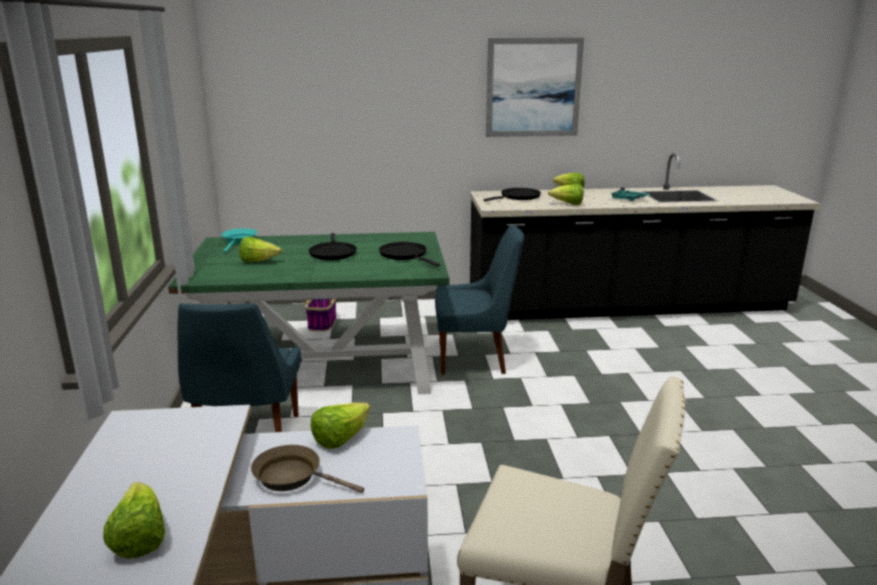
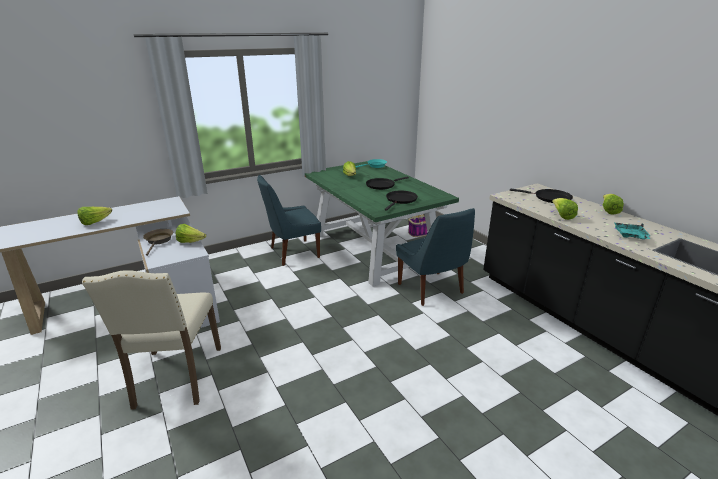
camera: 65 degrees right, 5 degrees up
(533, 88) = (604, 106): picture -> none

